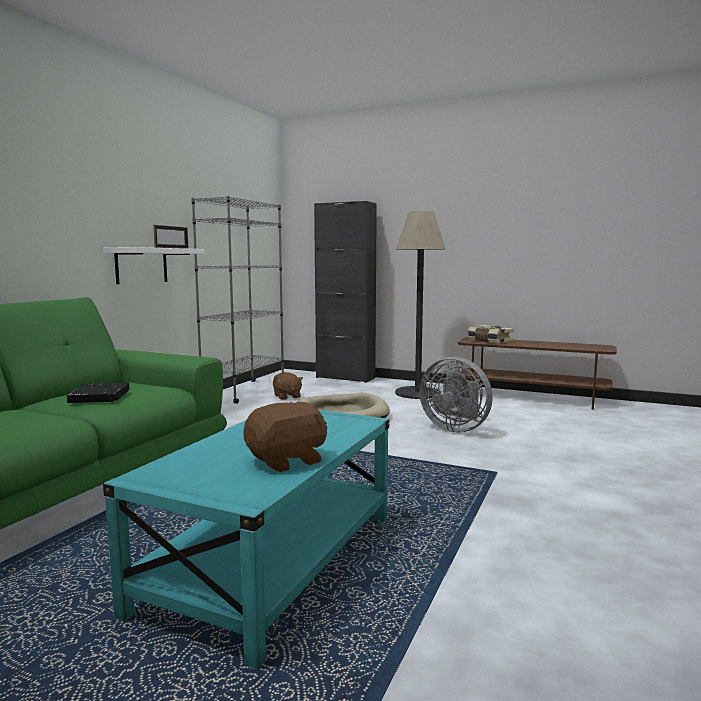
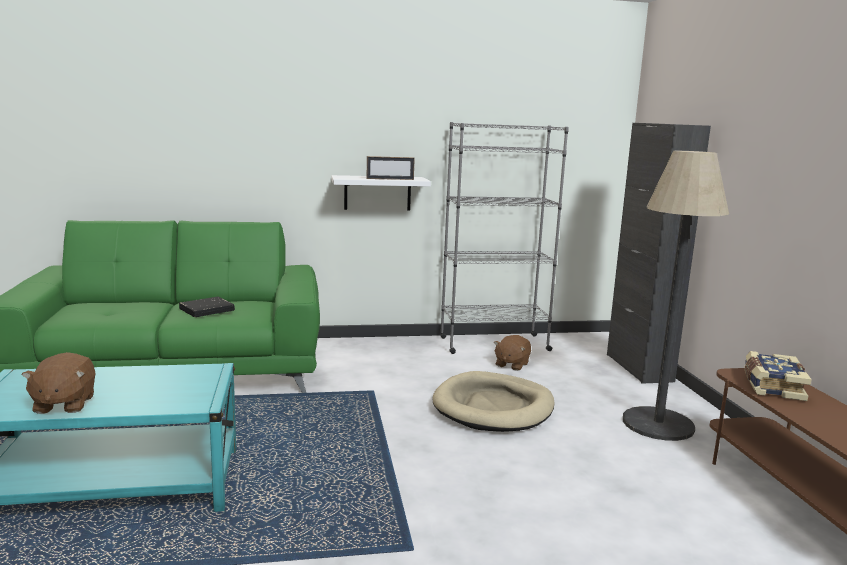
camera: 55 degrees right, 5 degrees up
(287, 461) = (64, 404): brown plush toy -> brown plush toy turned 60 degrees clockwise
(455, 428) = (547, 485): grey fan -> none

